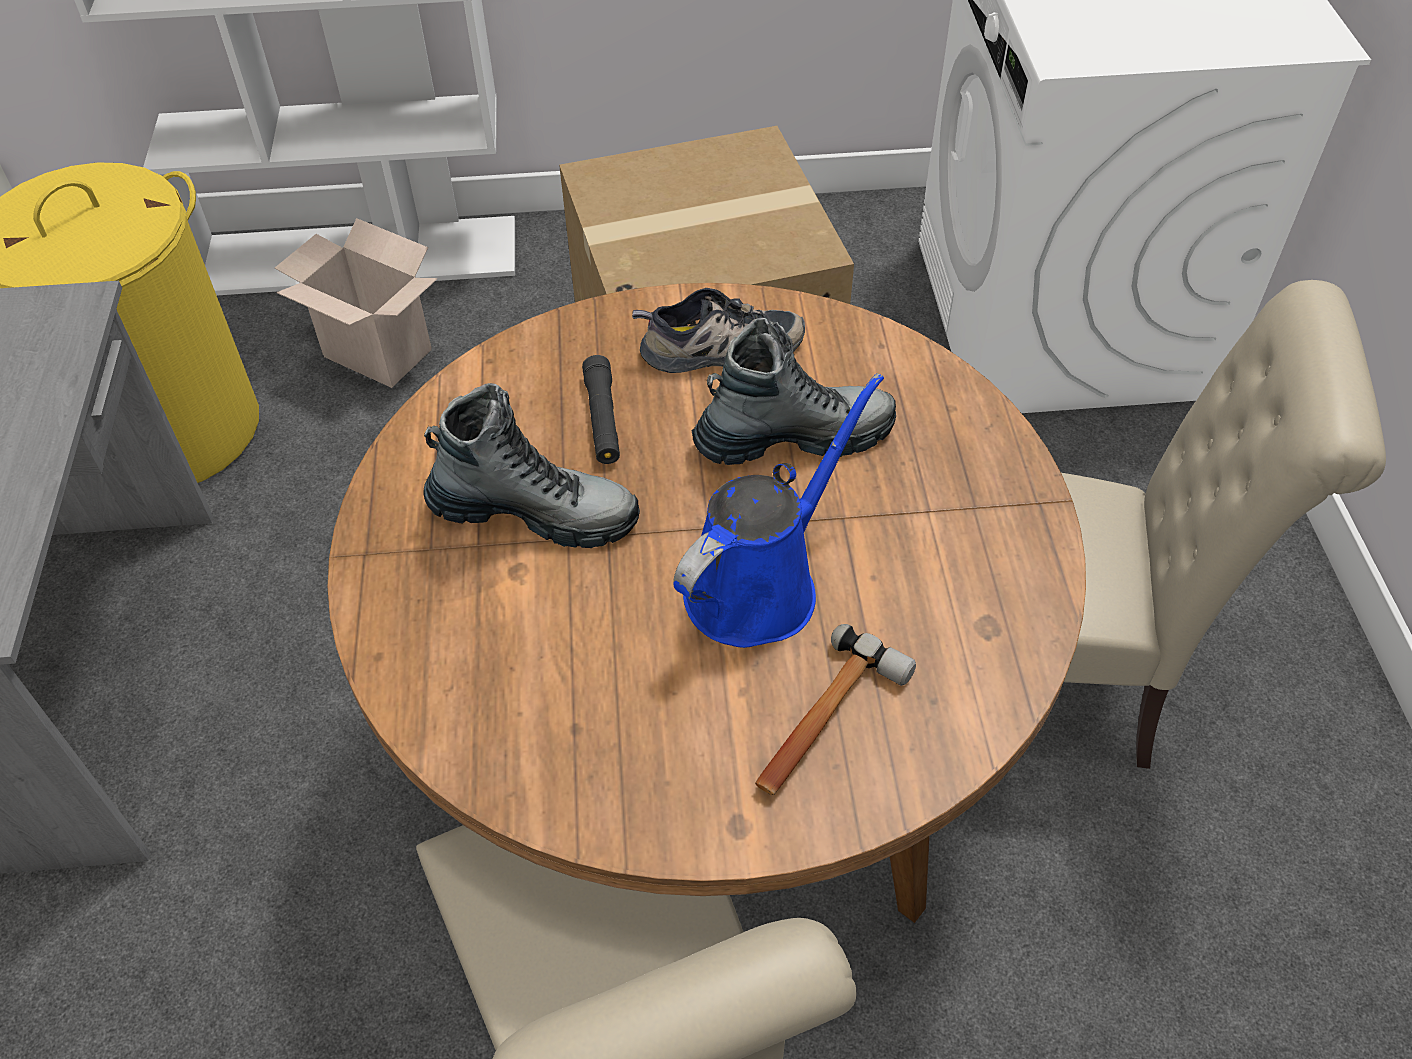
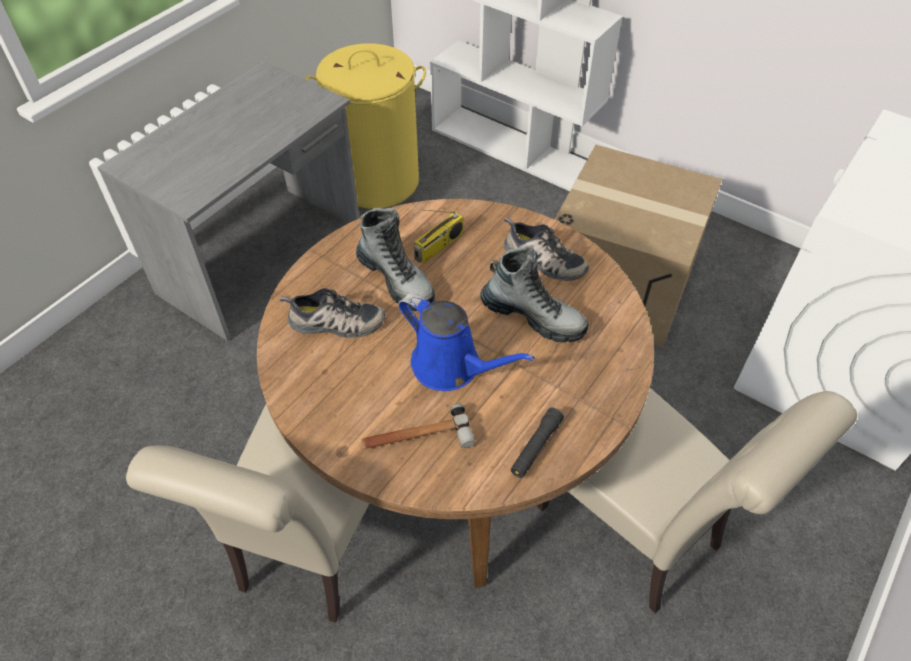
camera: 40 degrees right, 0 degrees up
(373, 354) = (480, 194): cardboard box -> none
(511, 644) = (335, 324): none -> shoe
(546, 423) = (439, 247): none -> radio
(603, 419) = (462, 259): black flashlight -> black flashlight (536, 447)
(760, 584) = (451, 366): blue watering can -> blue watering can turned 45 degrees clockwise

